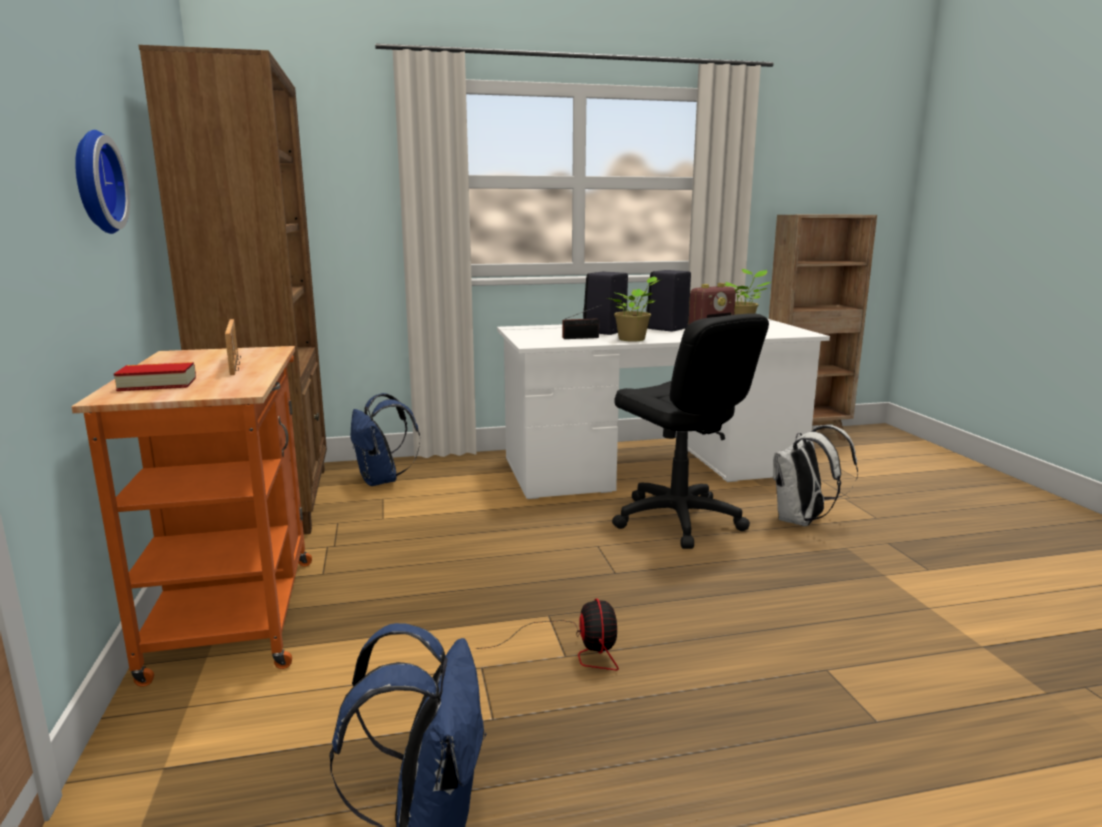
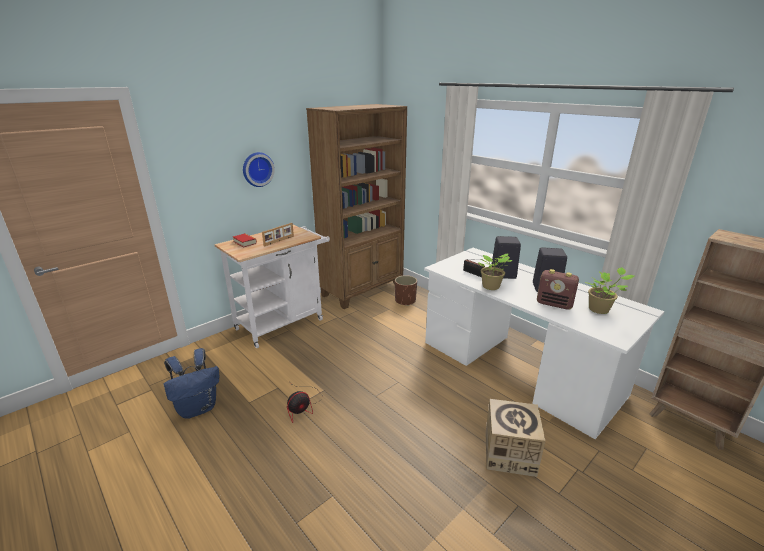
camera: 60 degrees right, 10 degrees up
(236, 608) = (284, 322): orange cart -> white cart
(382, 480) = (405, 301): blue backpack -> brown planter
(677, 520) = (454, 399): black office chair -> none
(802, 521) = (509, 453): white backpack -> cardboard box

